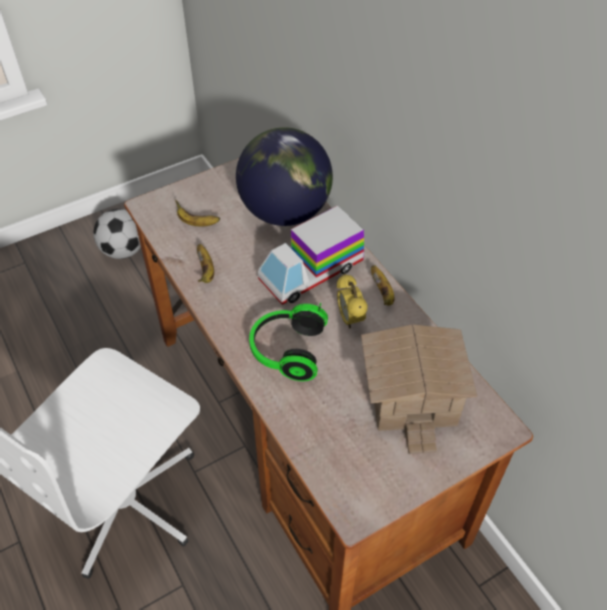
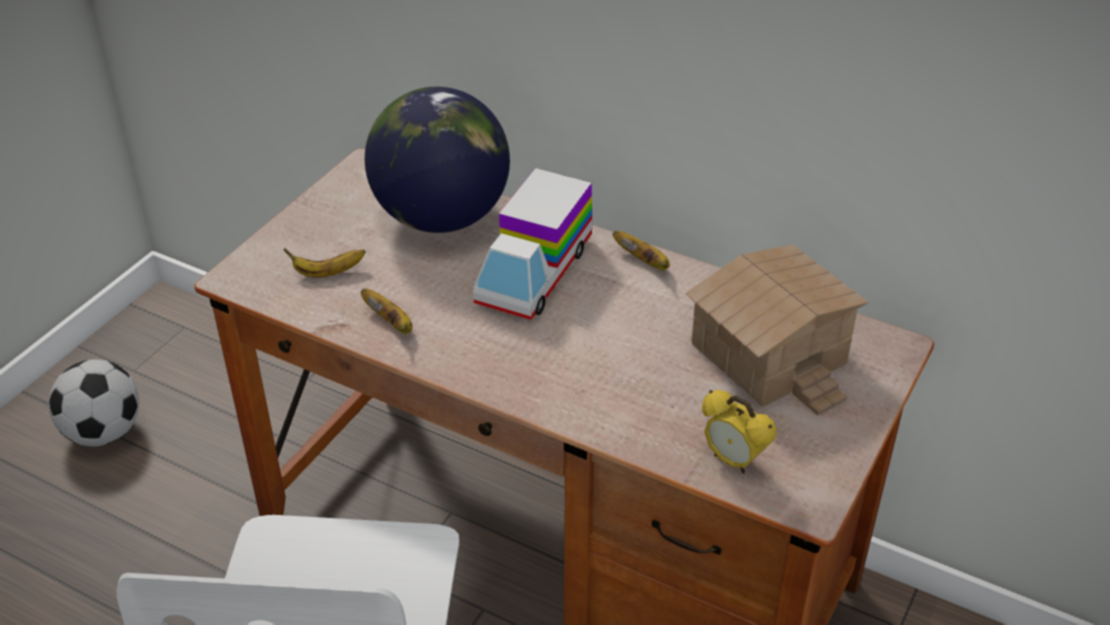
camera: 30 degrees left, 10 degrees down
(286, 350) = (578, 369): headphones -> none
(350, 319) = (627, 304): alarm clock -> alarm clock (733, 461)

